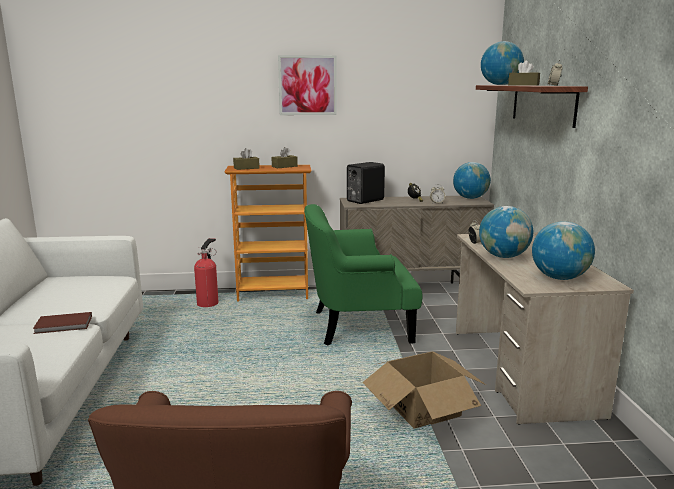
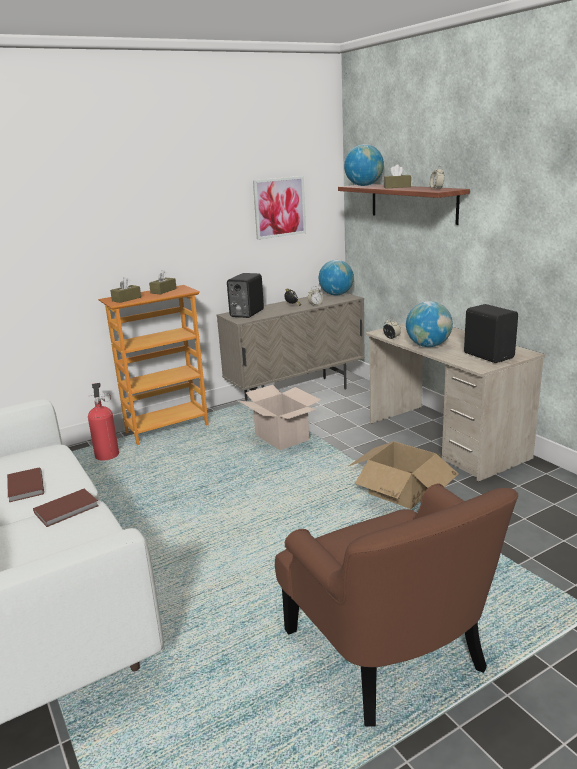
camera: 25 degrees left, 5 degrees up
(63, 300) = (24, 487): none -> brown book
(307, 85) = (171, 200): picture -> picture (279, 207)
(358, 325) = (281, 437): green armchair -> cardboard box
(559, 278) = (489, 355): globe -> black speaker

